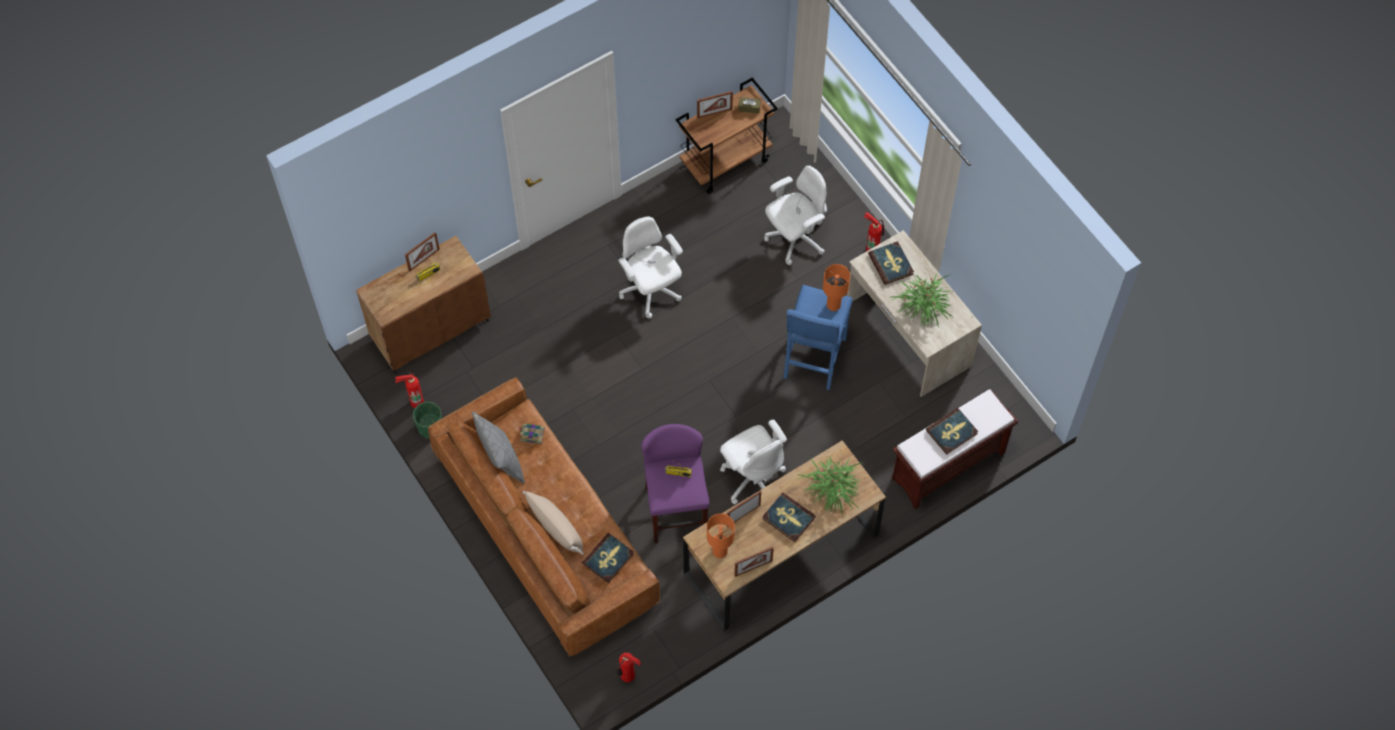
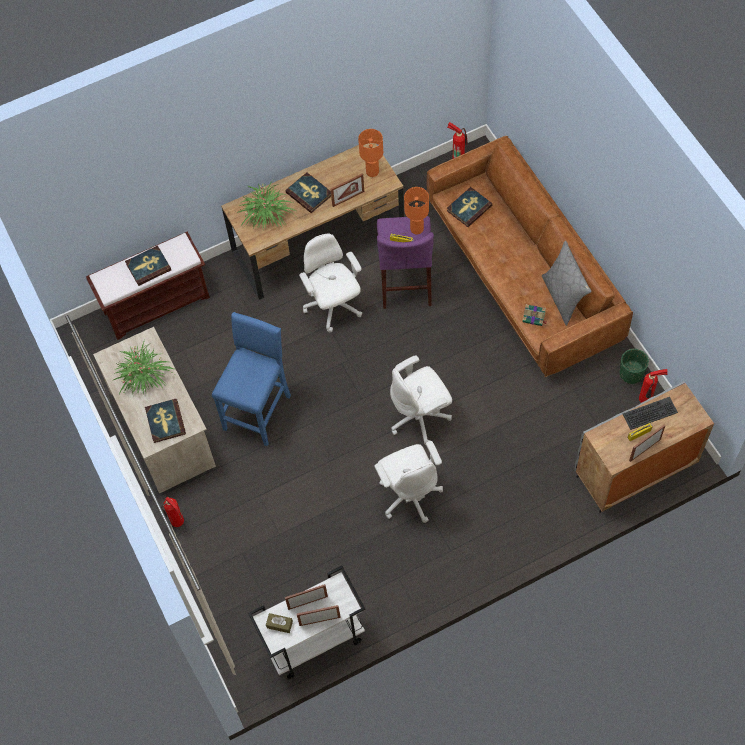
camera: 170 degrees left, 0 degrees up
(417, 293) = (650, 414): none -> keyboard
(431, 330) = (634, 470): brown cabinet -> grey cabinet
(555, 527) = (514, 237): beige pillow -> none
(726, 161) = (313, 641): brown cart -> white cart
(753, 568) = (345, 157): picture frame -> picture frame (307, 602)
(795, 239) = (254, 540): white office chair -> white office chair (420, 417)
(833, 305) = (231, 383): orange table lamp -> orange table lamp (417, 228)

